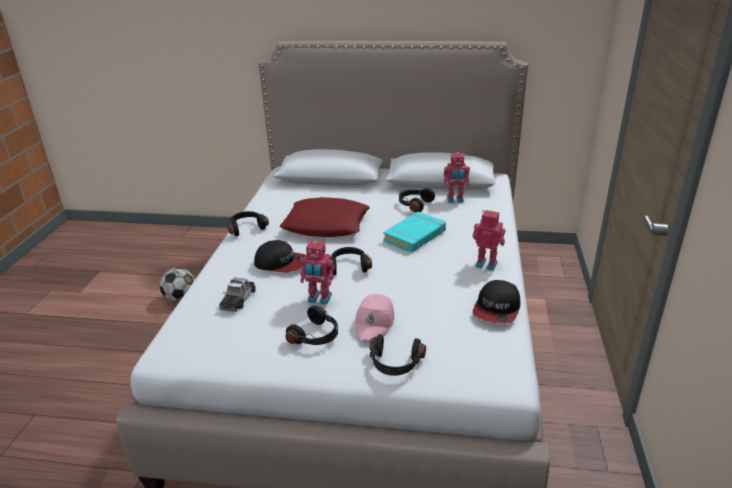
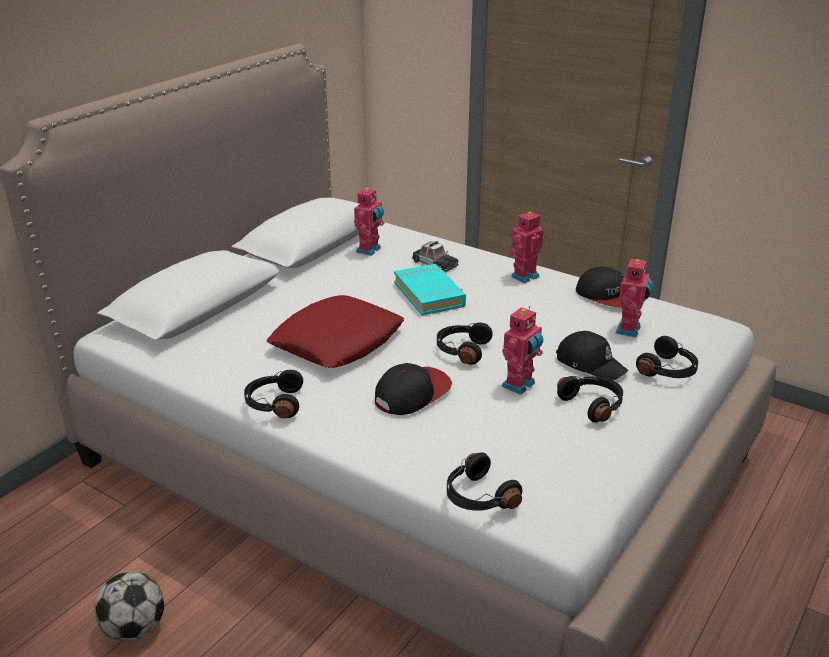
camera: 65 degrees left, 0 degrees up
(238, 299) = (478, 442): toy car -> toy car (434, 263)
(375, 323) = (590, 364): pink cap -> black cap
(414, 204) = (352, 274): black headphones -> black headphones (478, 497)
(447, 332) = (630, 330): none -> toy robot

